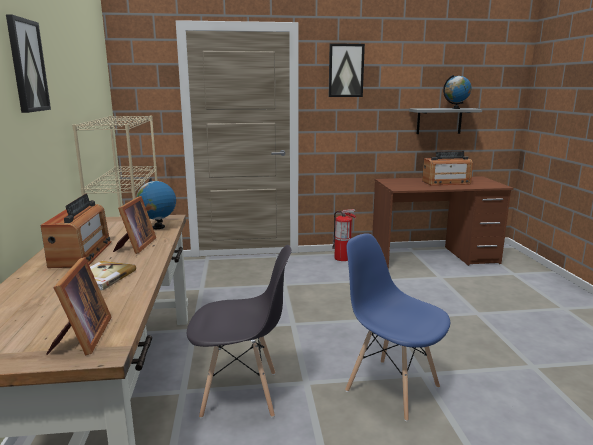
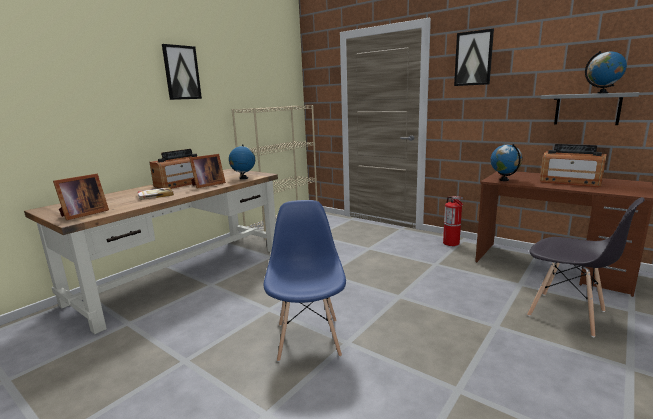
camera: 45 degrees right, 0 degrees up
(241, 394) = (229, 298): grey chair -> grey chair (567, 314)
(405, 187) = (504, 180): none -> globe

